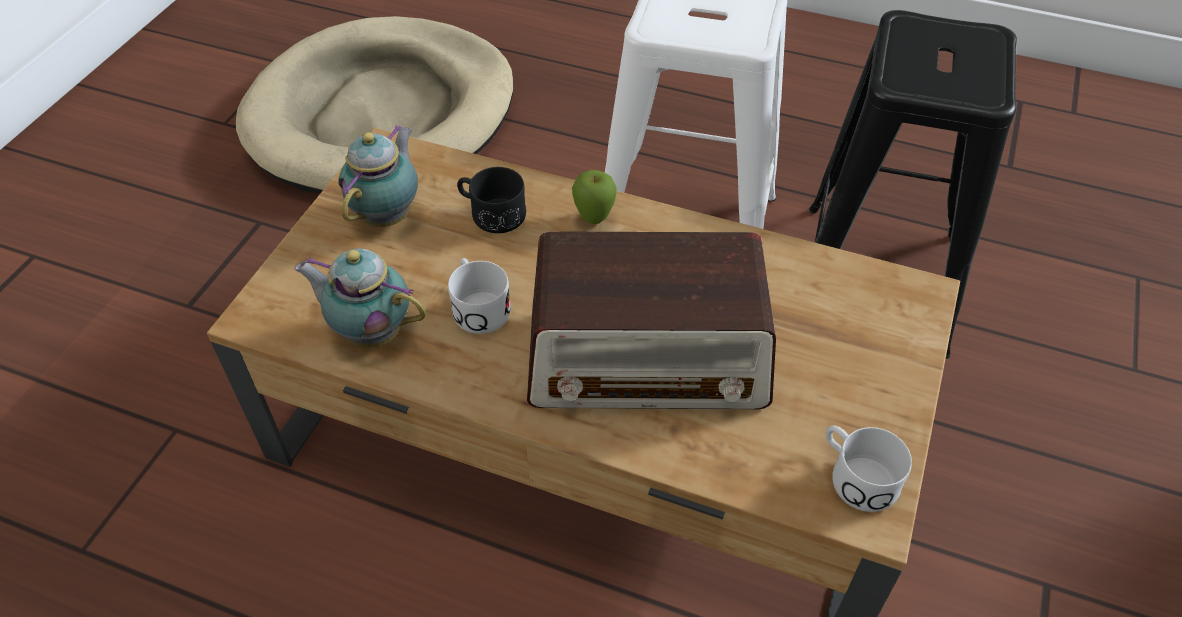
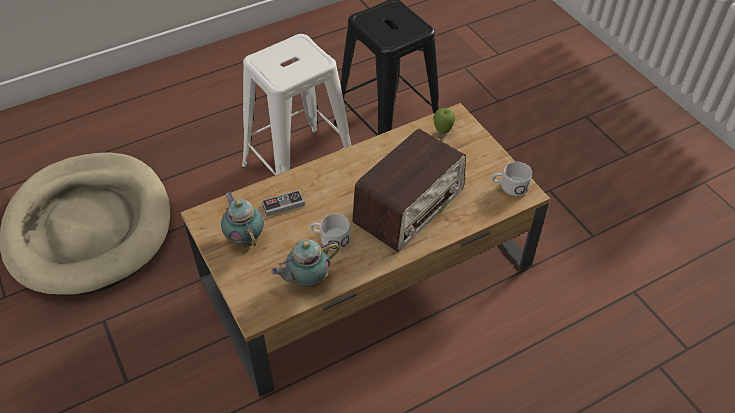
camera: 50 degrees left, 0 degrees up
(490, 213) = (283, 204): black mug -> game controller
(594, 219) = (323, 176): apple -> apple (442, 132)

